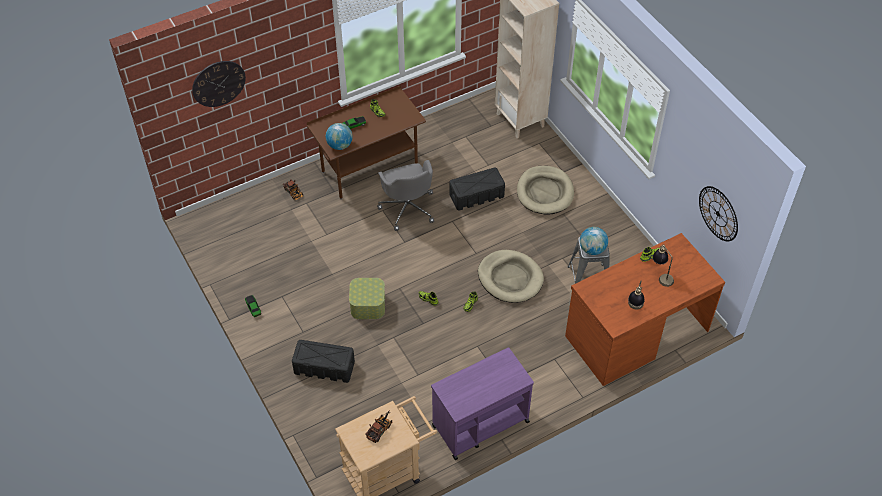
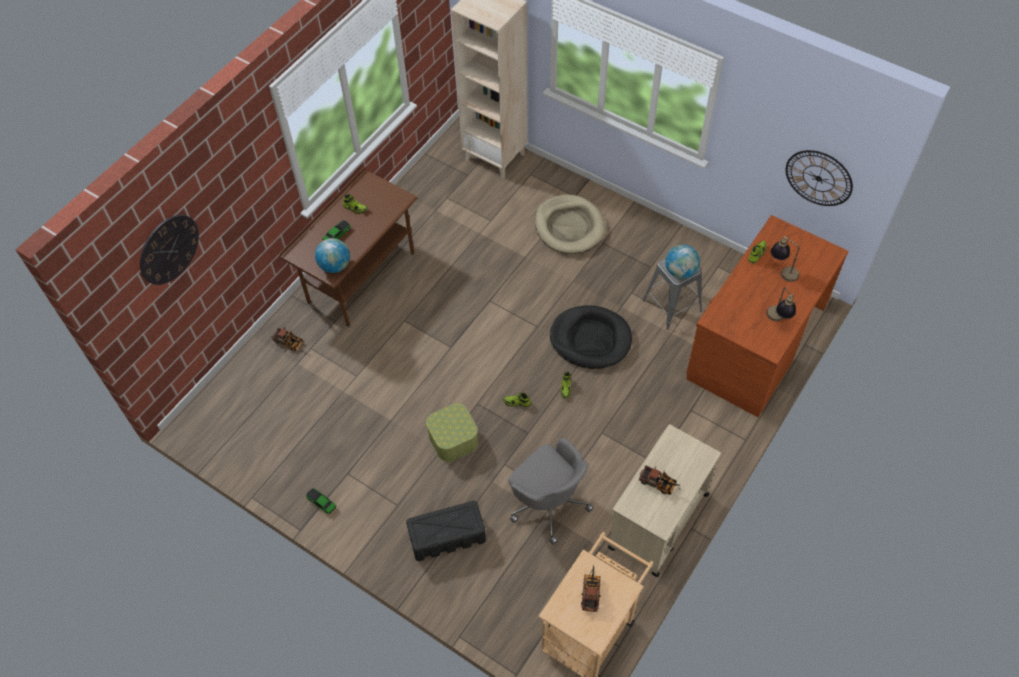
camera: 25 degrees left, 5 degrees up
(408, 207) = (431, 305): grey office chair -> grey office chair (548, 502)
(474, 383) = (659, 484): none -> toy truck
(477, 195) = (499, 260): black storage box -> none
(479, 424) = (657, 521): purple cart -> beige cart
(510, 278) = (590, 339): beige dog bed -> black dog bed

